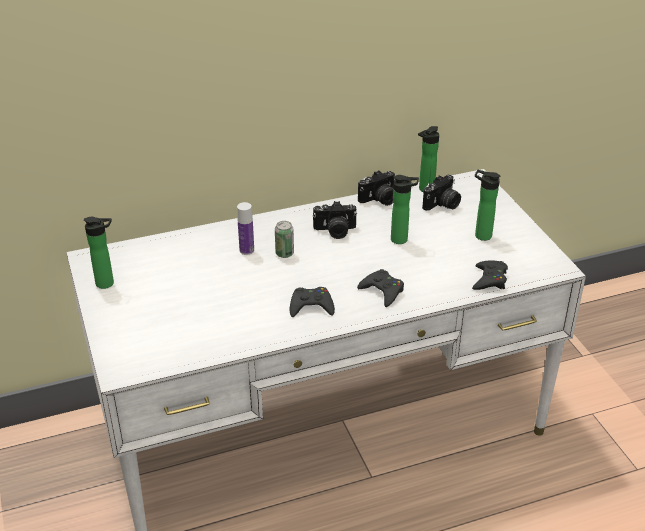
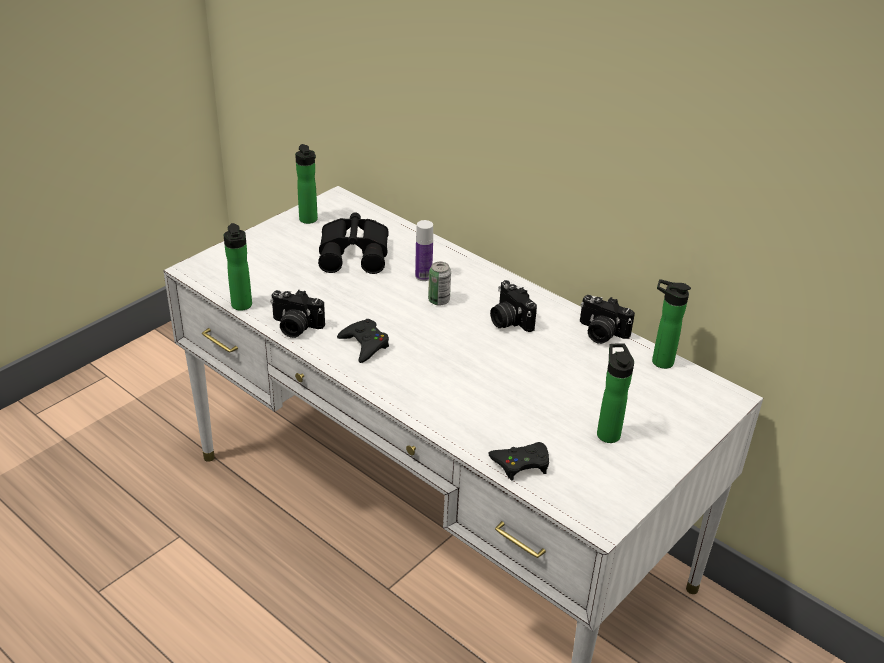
camera: 60 degrees right, 0 degrees up
(182, 273) = (355, 252): none -> black binoculars
(382, 291) = (429, 385): black game controller -> none
(402, 240) = (538, 372): bottle -> bottle (242, 306)
(442, 205) = (641, 384): camera -> camera (295, 327)

